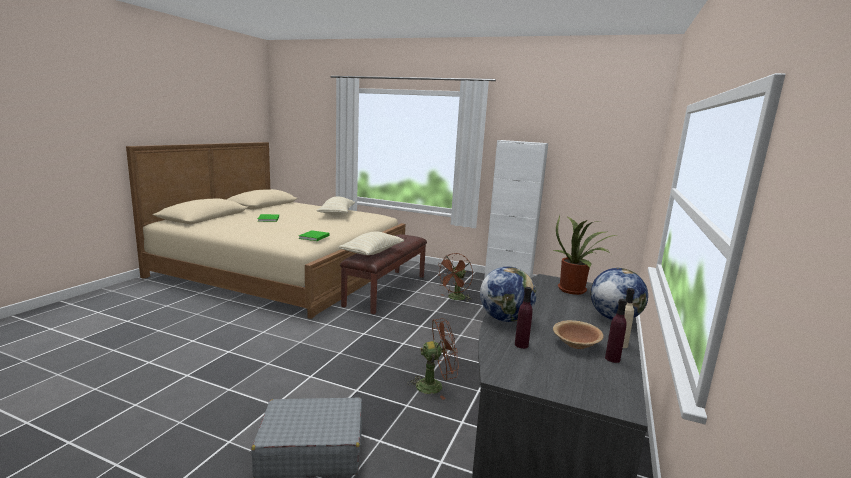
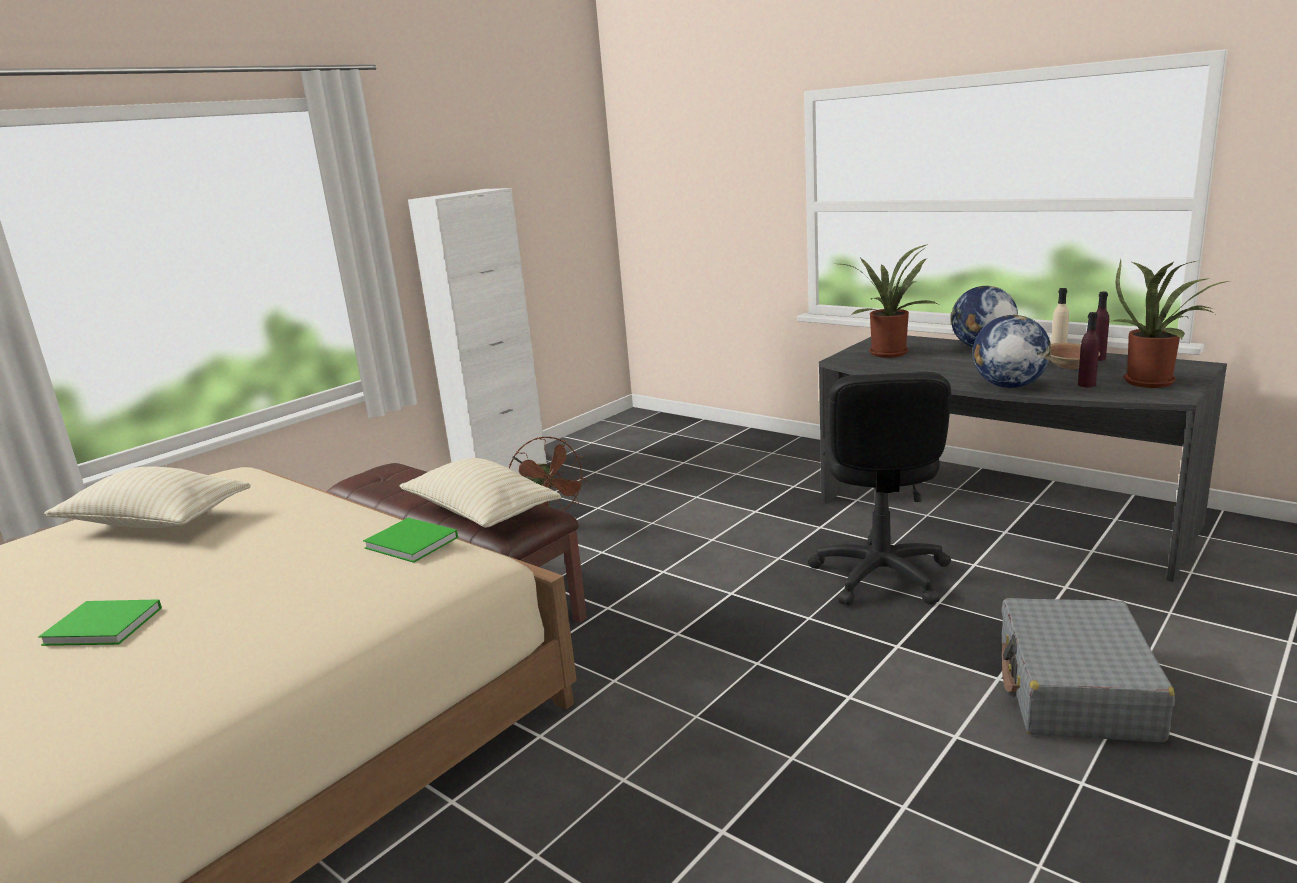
camera: 70 degrees left, 5 degrees up
(435, 385) = (880, 575): brown fan -> black office chair
(544, 373) = (1154, 382): none -> potted plant

